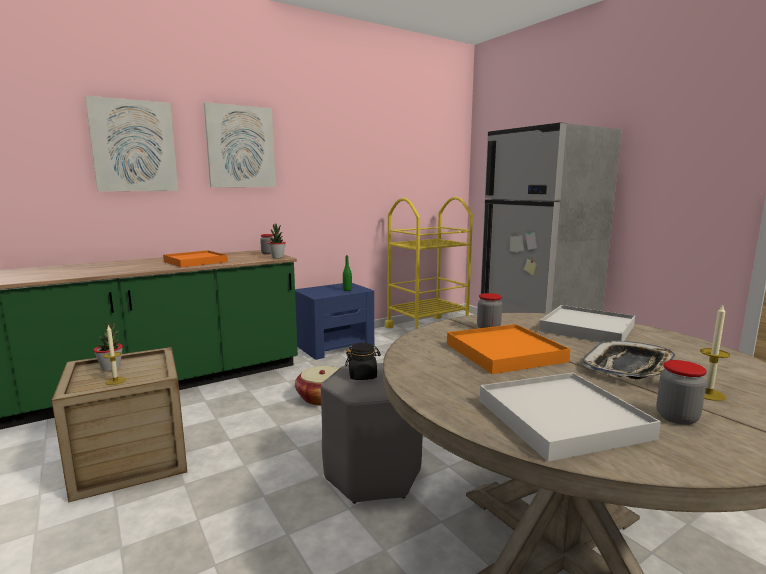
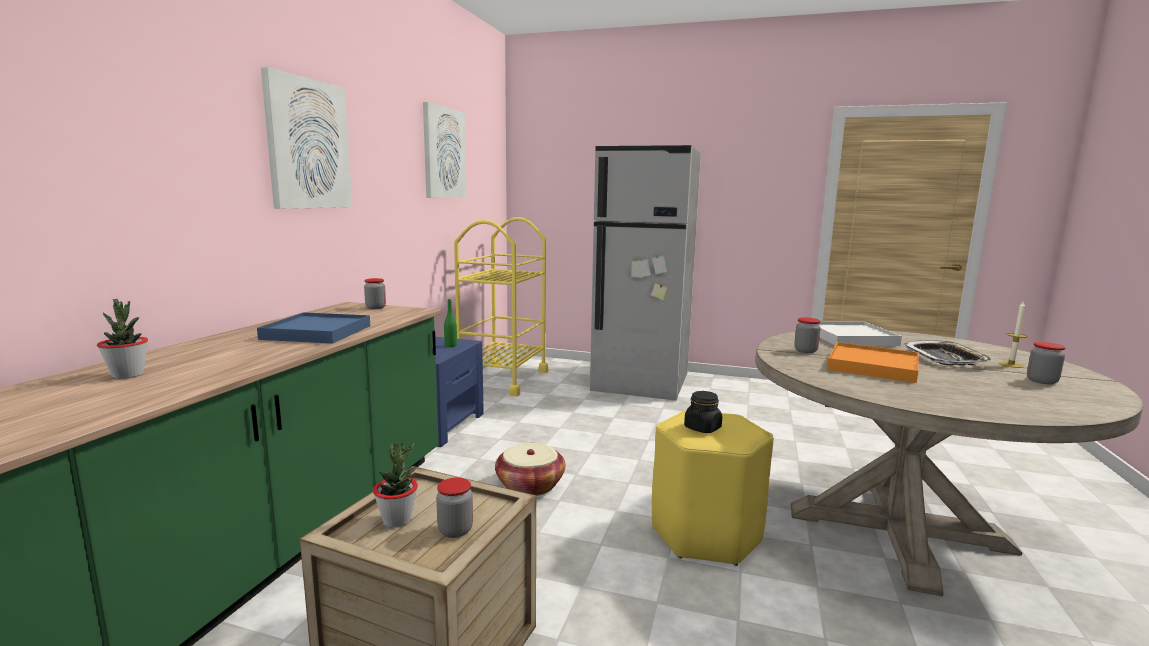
camera: 40 degrees left, 0 degrees up
(115, 381) = (455, 530): candle -> jar
(134, 146) = (164, 134): picture -> picture (444, 153)
(195, 261) = (317, 332): orange tray -> blue tray
(277, 257) = (414, 311): potted plant -> potted plant (128, 375)
(373, 473) = (705, 534): grey stool -> yellow stool
(562, 419) = (1021, 398): white tray -> none

